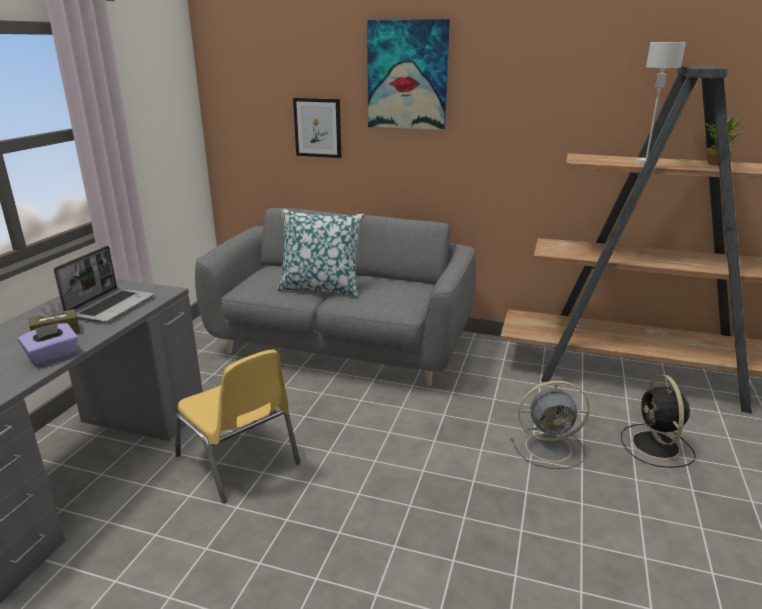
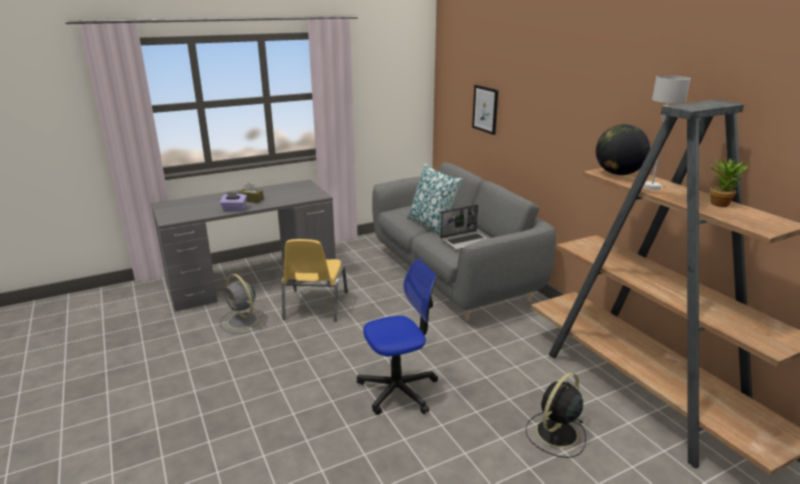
camera: 45 degrees right, 0 degrees up
(111, 306) = (288, 195): laptop -> laptop (466, 241)
(407, 75) = (536, 78): picture -> none
(491, 496) = (398, 390): none -> office chair
(550, 447) = (478, 390): grey fan -> grey fan (243, 321)
(594, 159) = (618, 174): none -> globe

